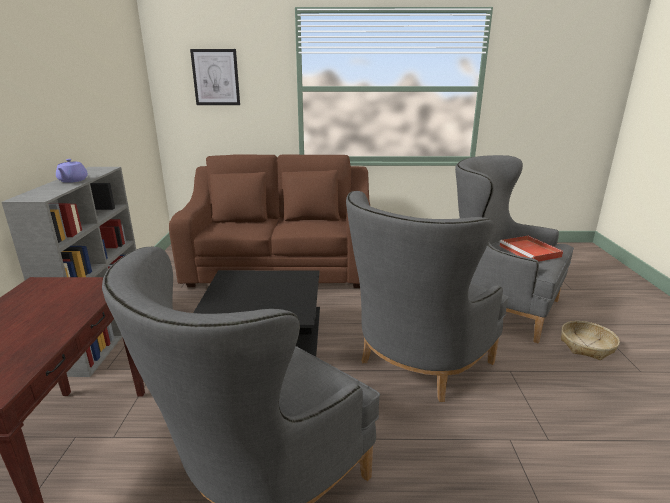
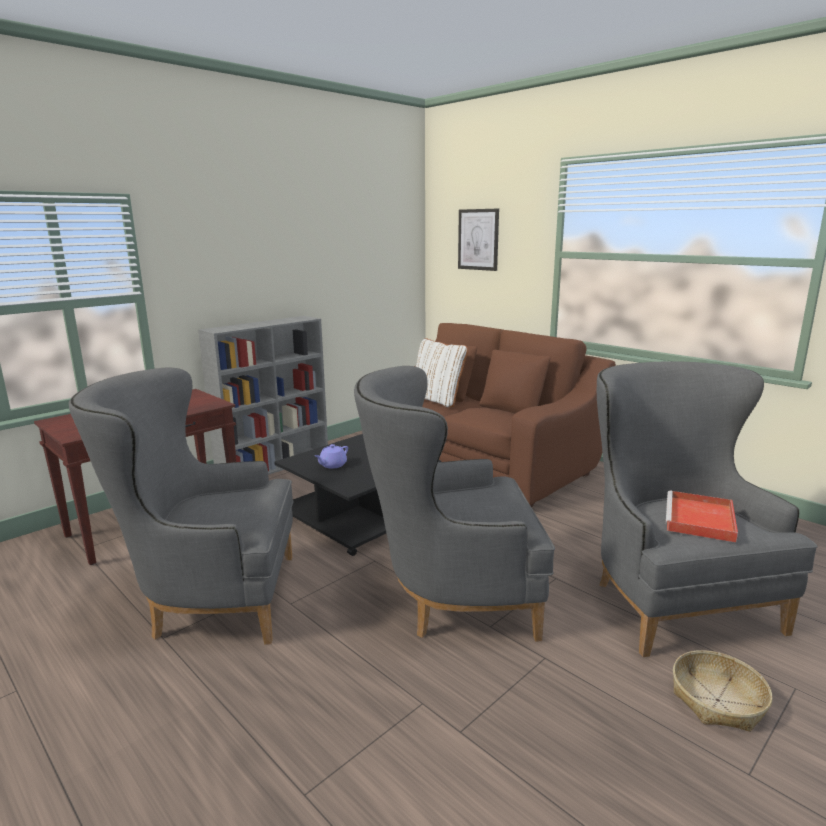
camera: 45 degrees right, 5 degrees down
(72, 180) = (264, 323): purple teapot -> purple teapot (332, 465)
(243, 225) = (437, 400): none -> white pillow

